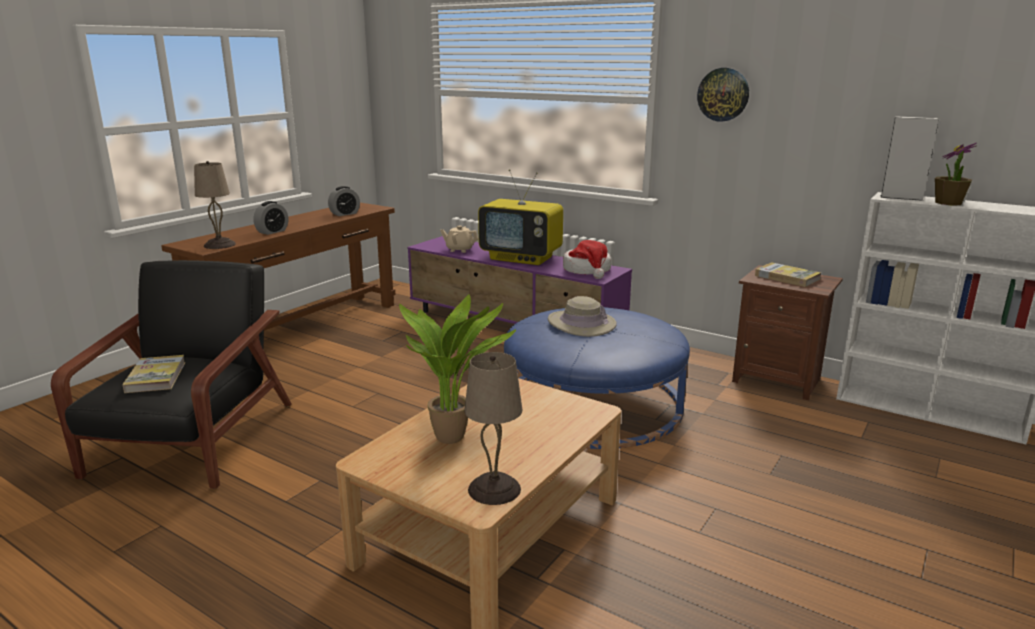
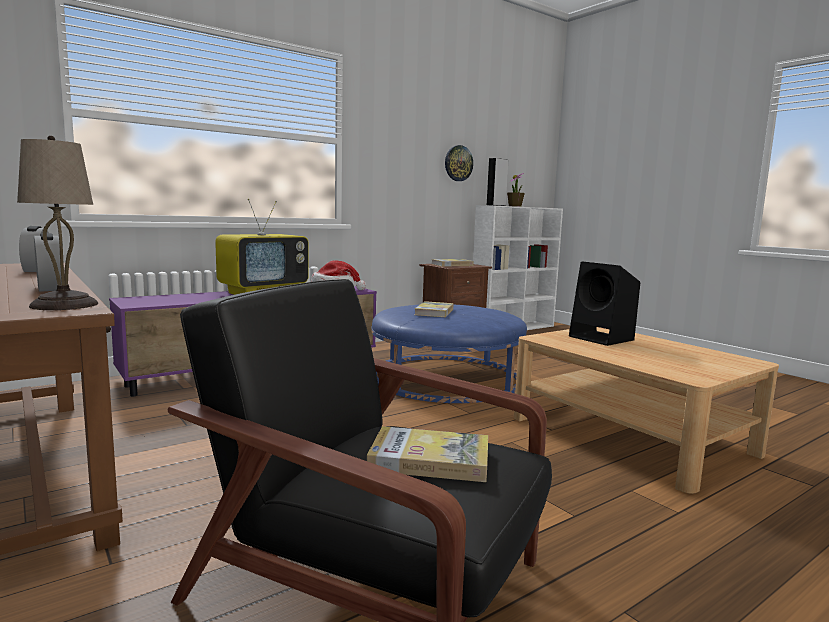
camera: 70 degrees left, 10 degrees down
(455, 437) = (645, 355): potted plant -> none
(459, 250) = (187, 299): beige teapot -> none
(493, 489) = (725, 357): beige table lamp -> none
(529, 413) = (603, 338): none -> black speaker
(581, 324) = (434, 312): beige hat -> book
(723, 94) = (389, 140): wall clock -> wall clock (458, 163)

